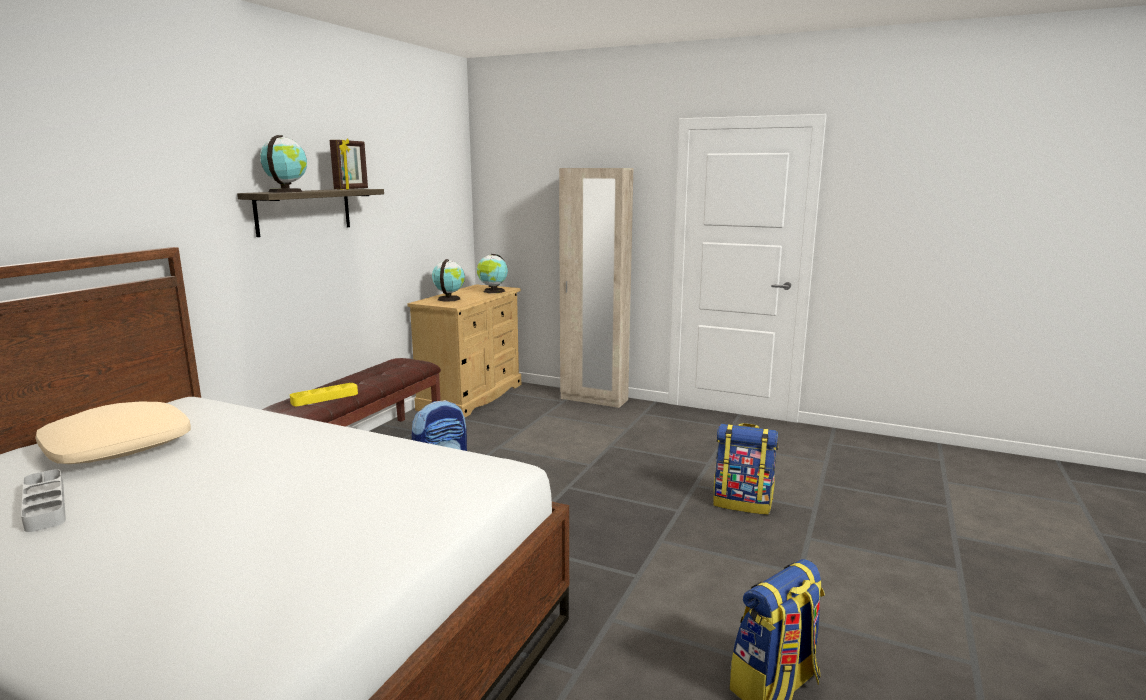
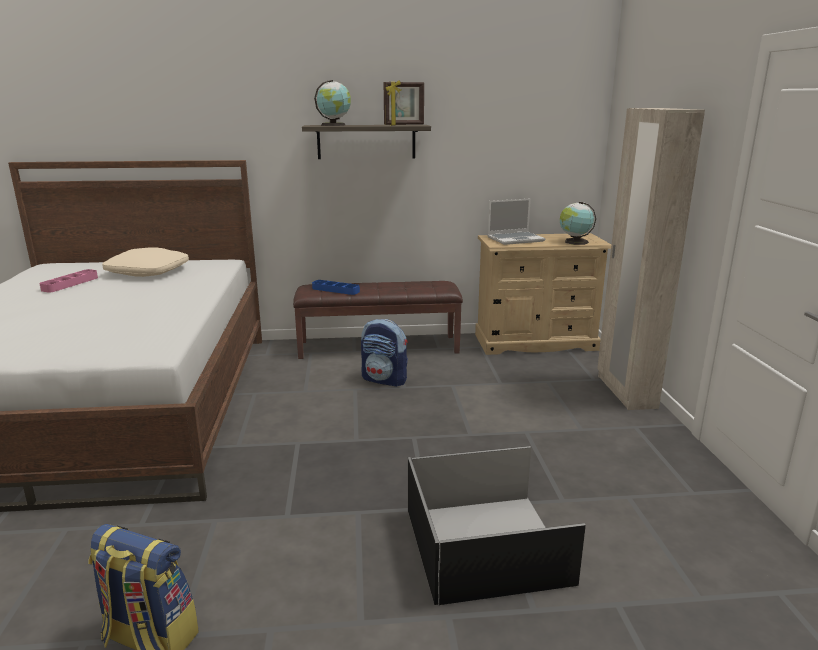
camera: 60 degrees right, 5 degrees up
(45, 505) = (70, 284): grey tray -> pink tray
(324, 398) = (335, 290): yellow tray -> blue tray
(449, 299) = (516, 239): globe -> laptop
(743, 503) = (487, 547): backpack -> black storage box

